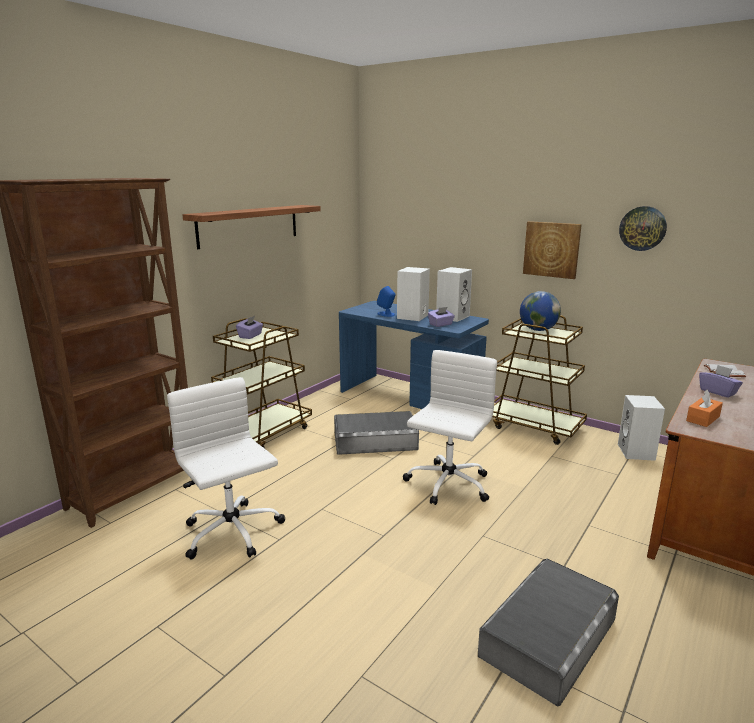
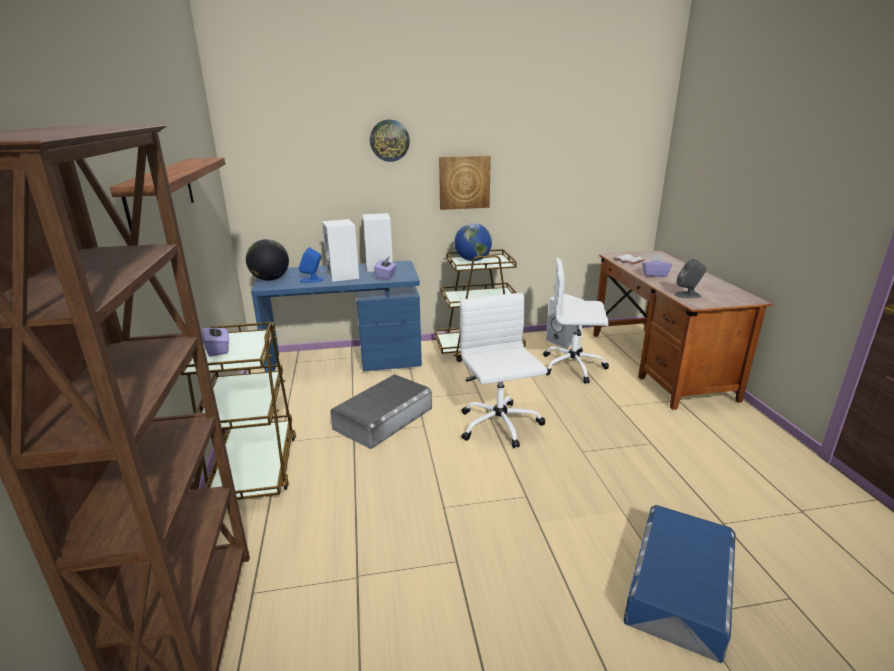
camera: 45 degrees left, 5 degrees up
(233, 533) = (405, 589): white office chair -> white office chair (574, 366)
(363, 307) = (270, 279): none -> globe
(385, 657) = (680, 587): none -> blue storage box
(549, 637) = (716, 495): grey storage box -> none
(642, 228) = (540, 155): wall clock -> wall clock (389, 140)
(703, 419) = (687, 295): orange tissue box -> grey speaker

